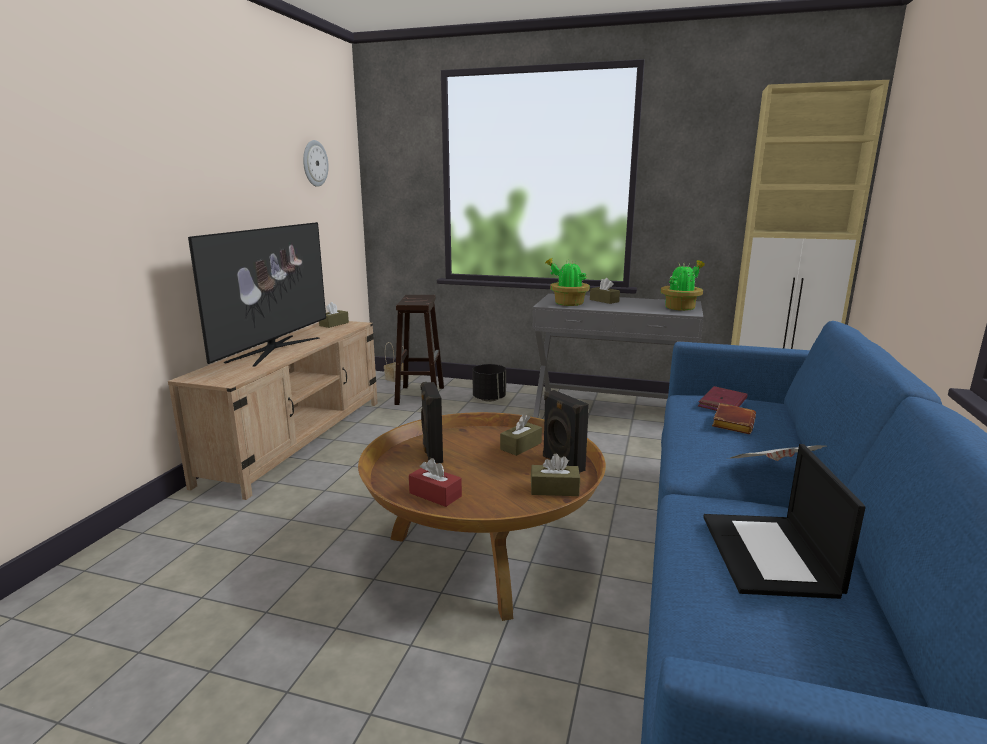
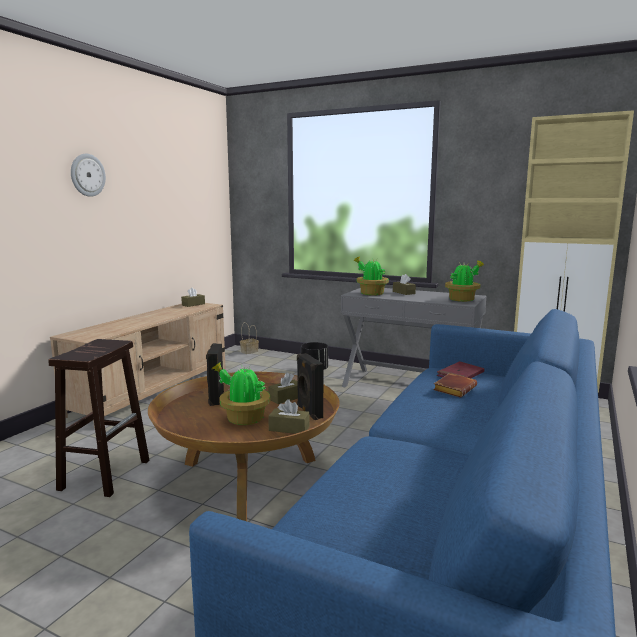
camera: 10 degrees right, 5 degrees down
(274, 350) = (136, 320): television -> none
(314, 163) = (187, 183): wall clock -> wall clock (87, 175)
(420, 395) = (261, 365): brown stool -> brown stool (105, 474)
(435, 494) = (198, 425): red tissue box -> none
(487, 480) = (243, 419): none -> potted plant
(769, 555) = (399, 479): laptop -> none
(771, 473) = (454, 426): newspaper -> none

